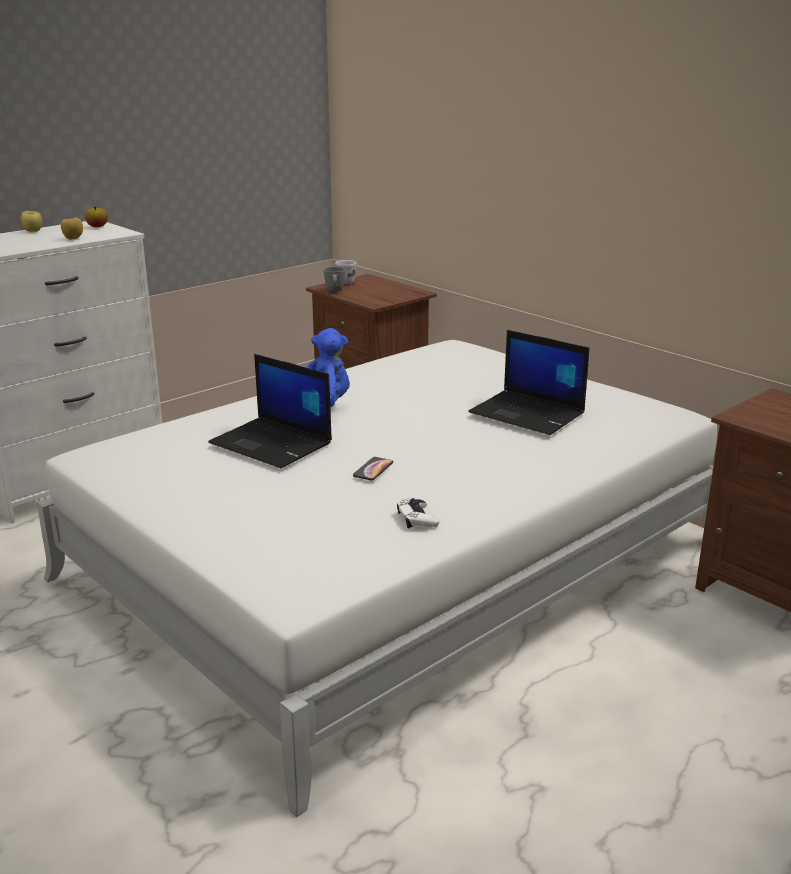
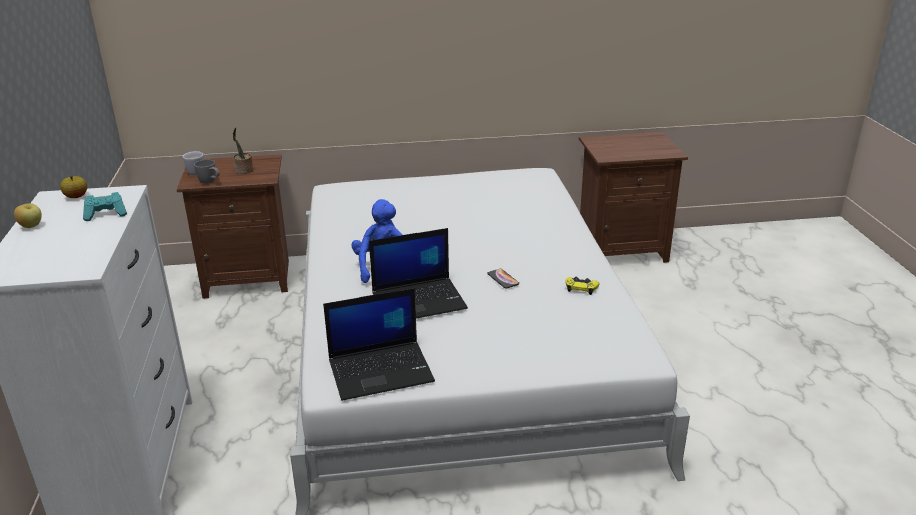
camera: 55 degrees left, 5 degrees up
(73, 239) = (106, 214): apple -> turquoise game controller
(377, 293) = (244, 171): none -> potted plant
(417, 518) = (581, 288): white game controller -> yellow game controller
(528, 413) = (488, 206): laptop -> laptop (381, 370)

